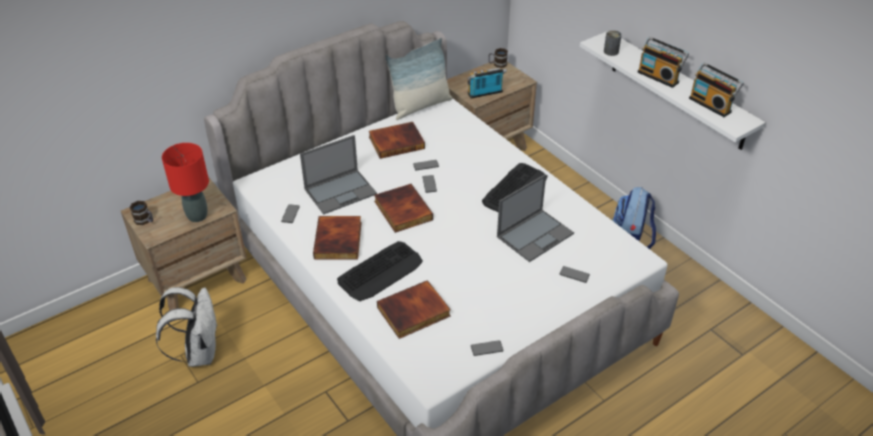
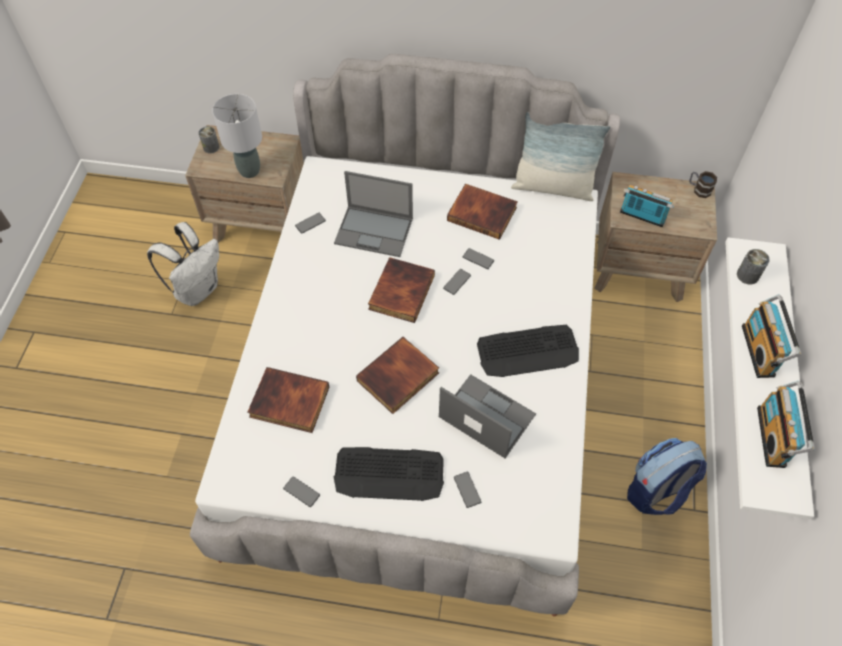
camera: 45 degrees right, 15 degrees up
(145, 221) = (211, 147): mug -> can
(197, 216) = (249, 170): red table lamp -> grey table lamp
(339, 240) = (316, 281): book -> book (398, 378)
(380, 271) = (311, 339): keyboard -> keyboard (389, 473)
(535, 235) = (485, 415): laptop -> laptop turned 150 degrees counterclockwise

